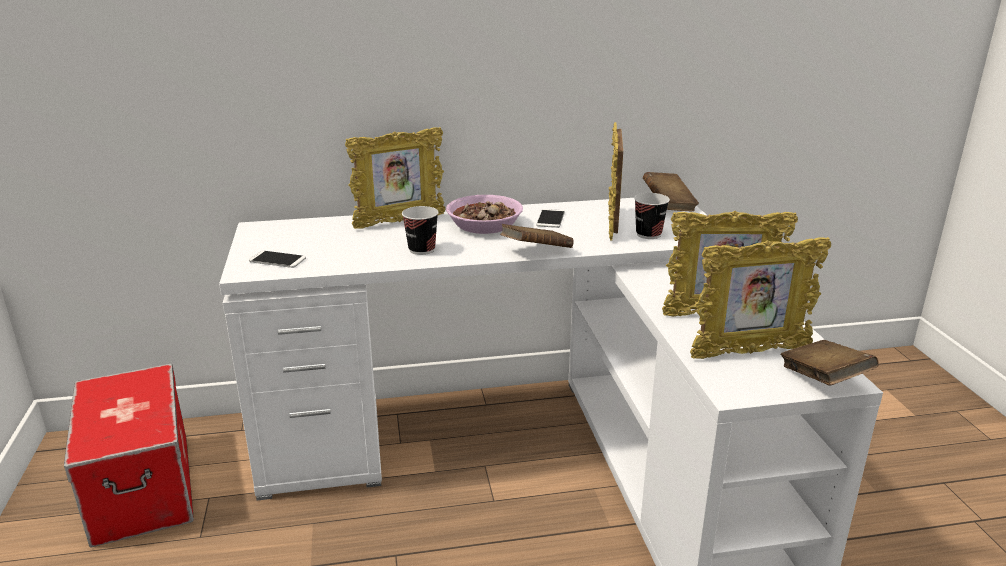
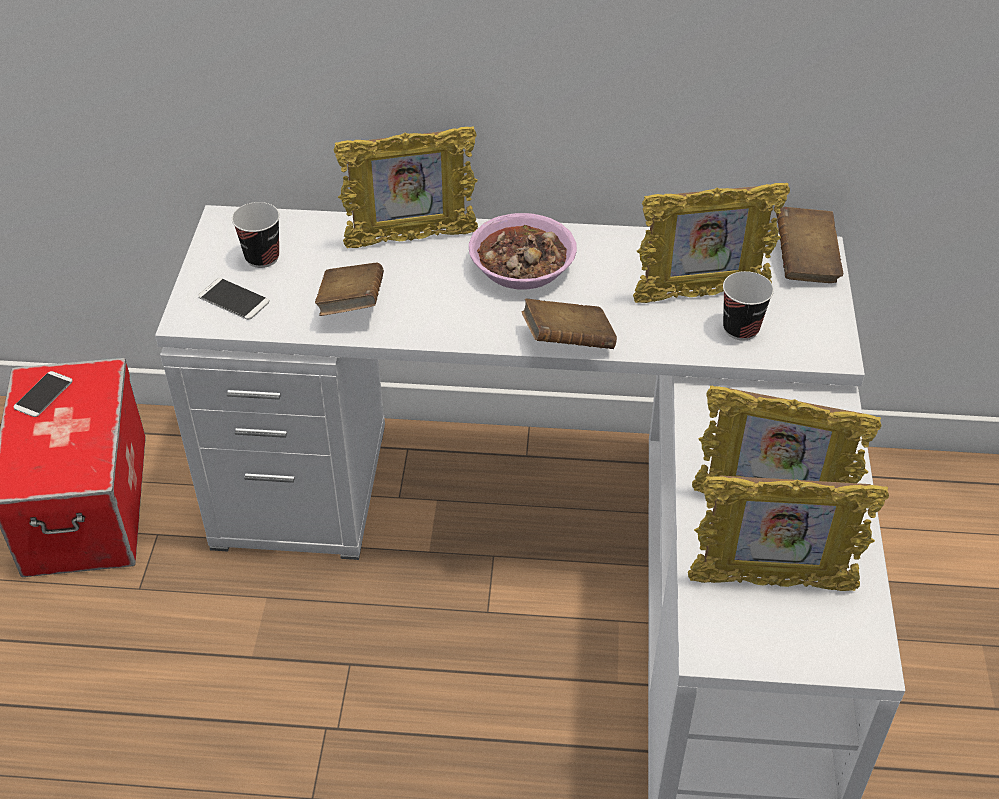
camera: 15 degrees right, 20 degrees up
(421, 250) = (419, 309): cup -> cup (262, 257)
(550, 219) = (619, 267): phone -> phone (43, 394)
(612, 224) = (700, 295): picture frame -> picture frame turned 120 degrees counterclockwise
(823, 379) = (839, 652): brown book -> brown book (351, 305)

